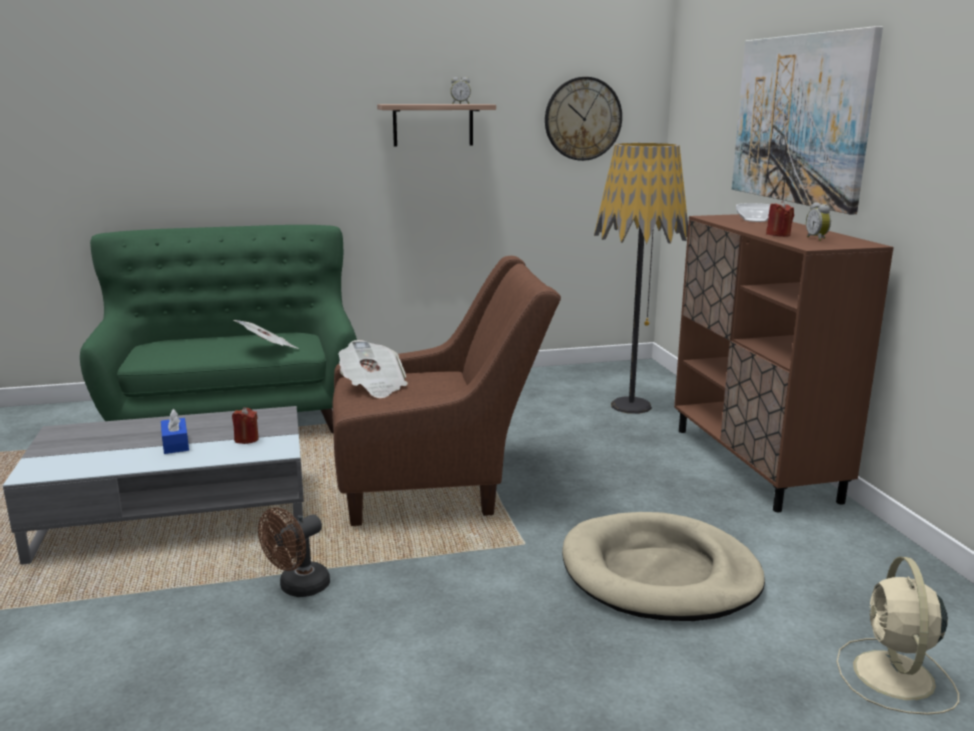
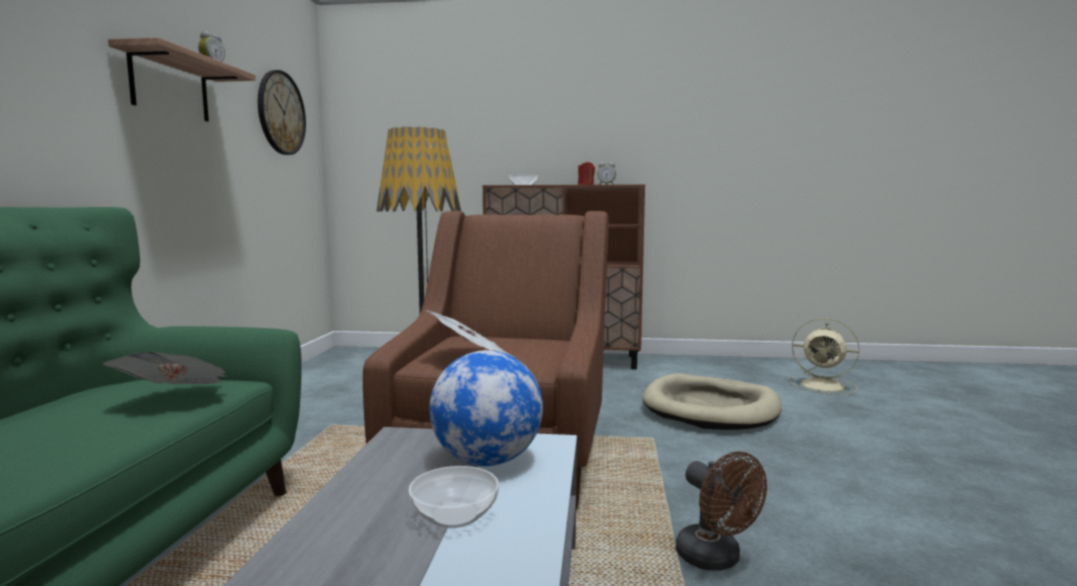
camera: 70 degrees left, 10 degrees down
(175, 444) = (453, 516): blue tissue box -> bowl
(246, 439) = (487, 461): red candle -> globe
(799, 119) = (524, 117): picture -> none

